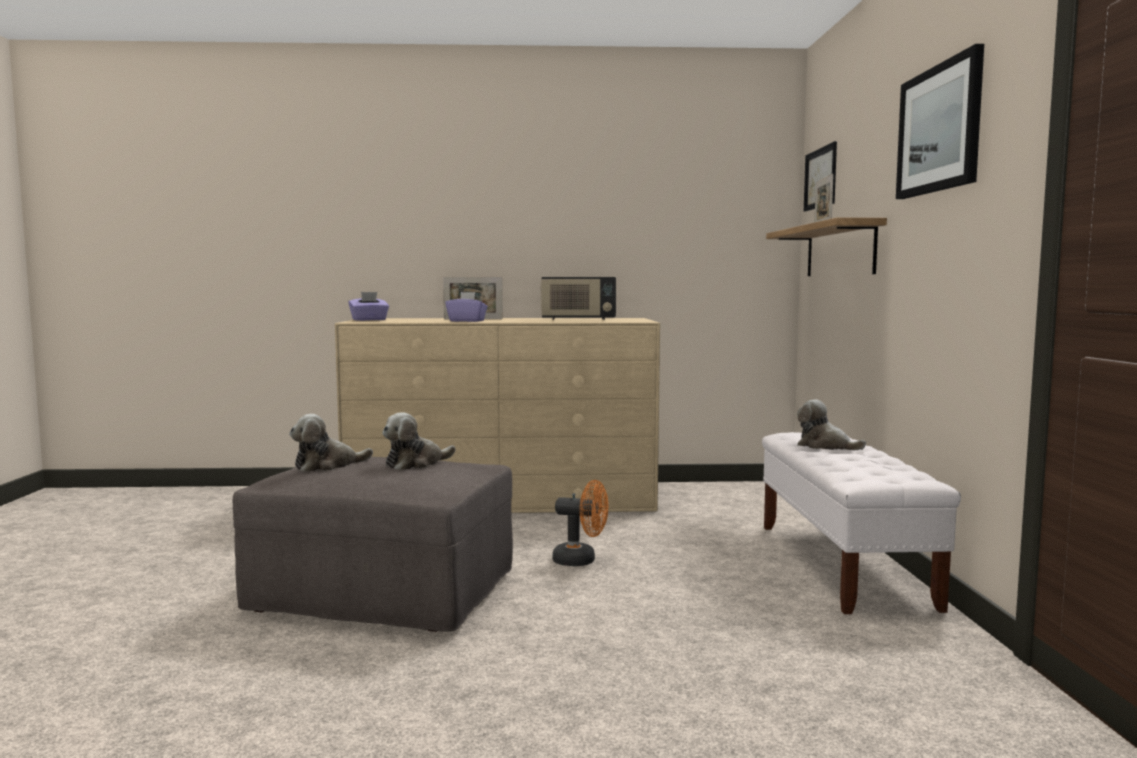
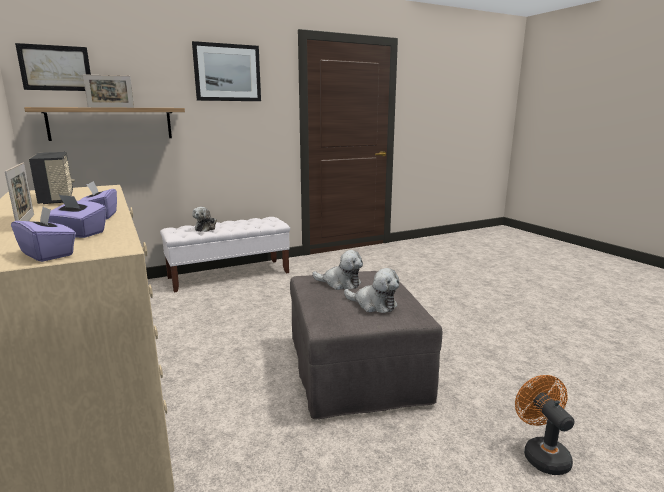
camera: 115 degrees left, 10 degrees up
(413, 320) = (77, 234): none -> purple tissue box
(581, 560) = (258, 326): orange fan -> orange fan (541, 454)

